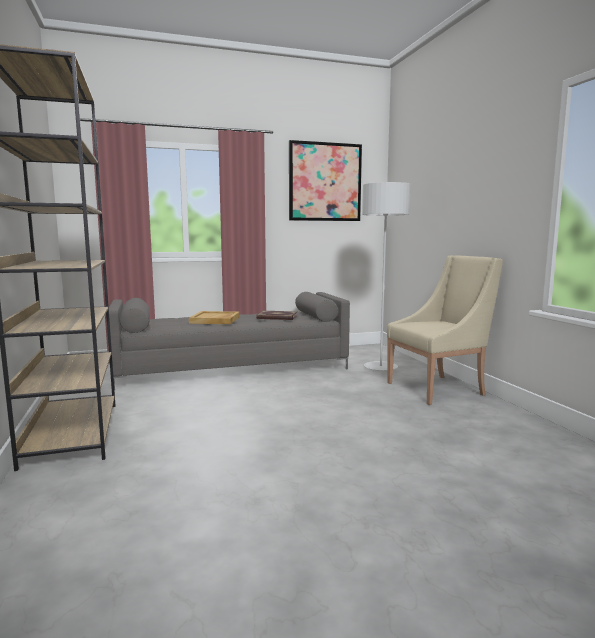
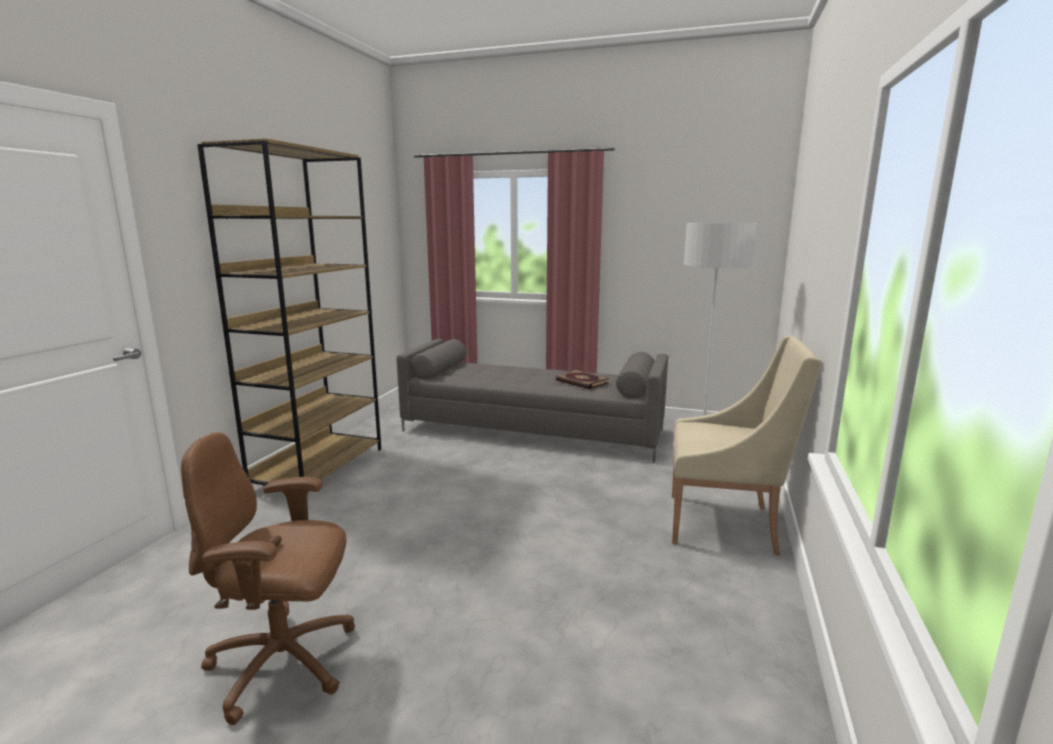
camera: 35 degrees right, 5 degrees up
(215, 320) = (513, 375): beige tray -> none
(306, 562) = (285, 663): none -> brown office chair
(325, 182) = (689, 208): picture -> none

